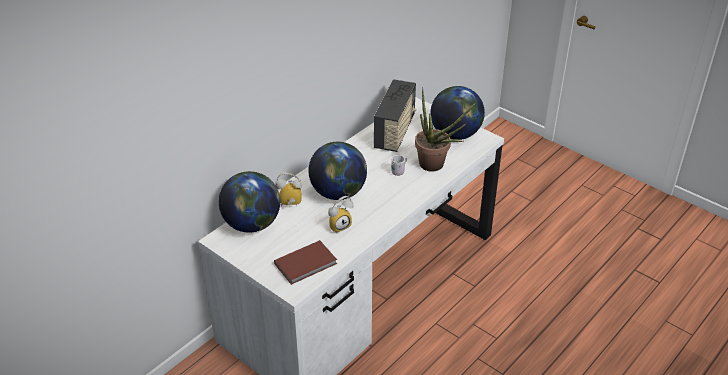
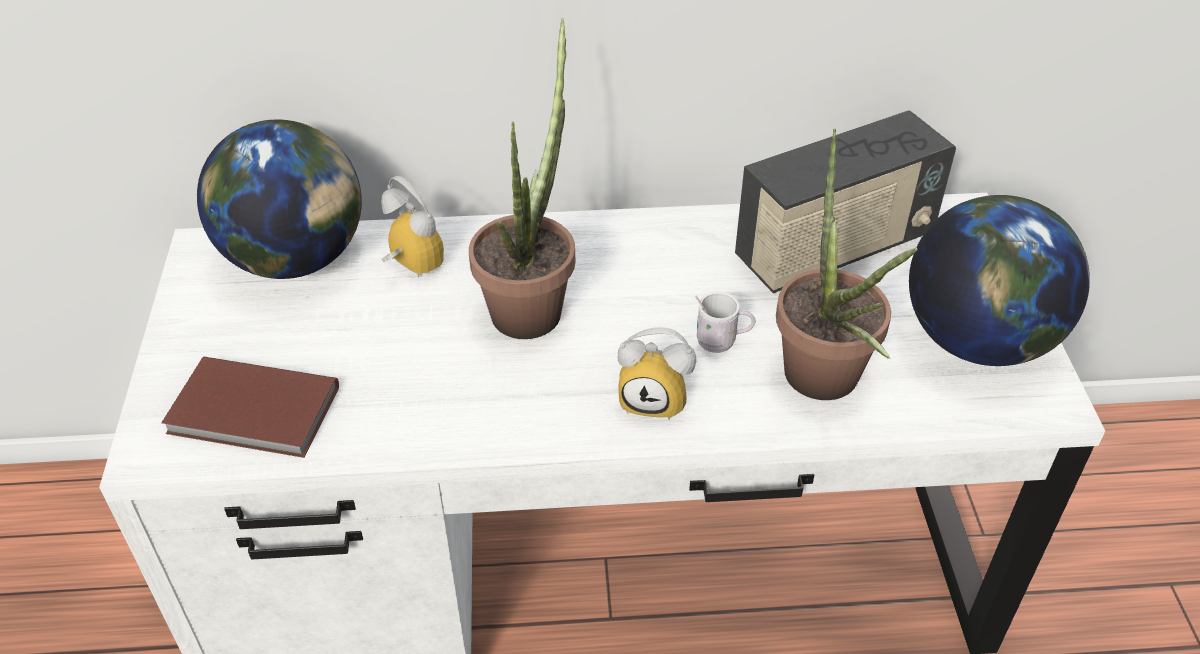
camera: 45 degrees right, 5 degrees up
(338, 192) = (532, 303): globe -> potted plant
(339, 225) = (431, 375): alarm clock -> alarm clock (655, 399)

